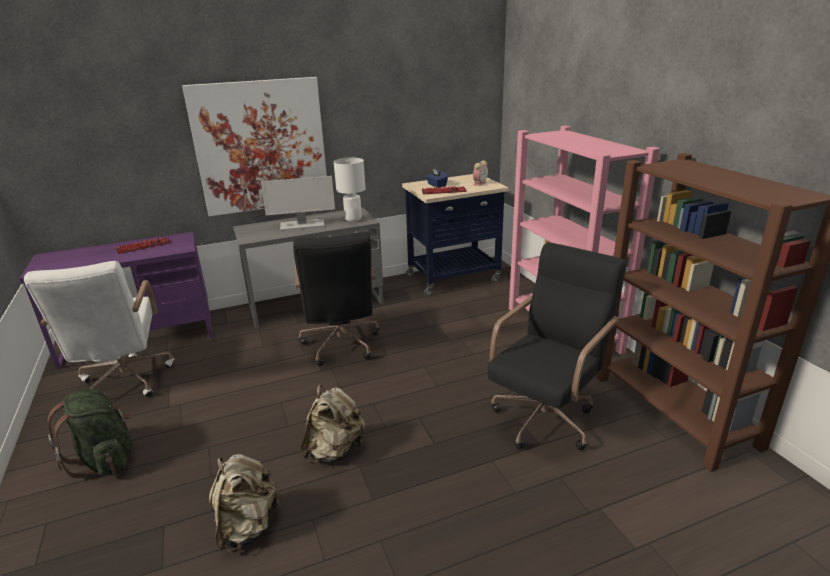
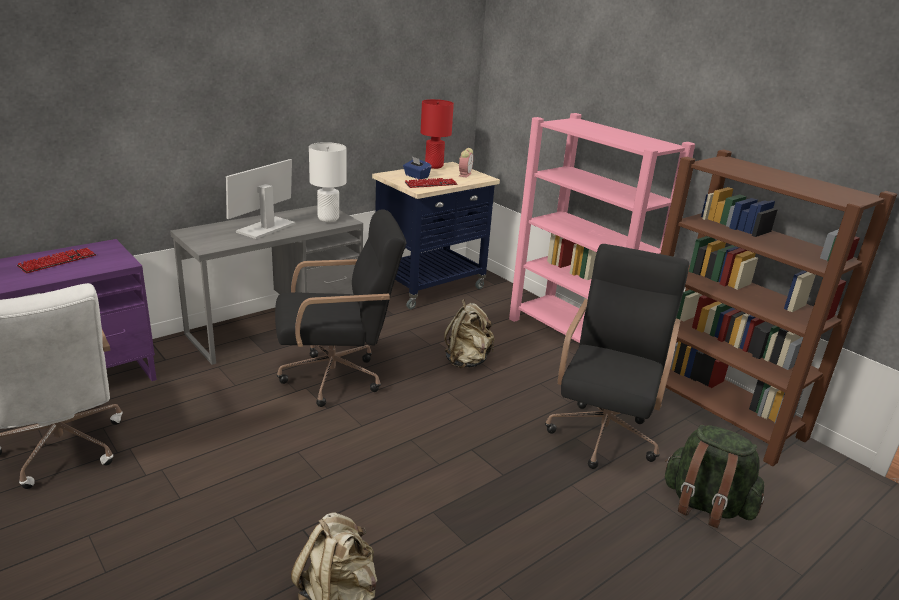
camera: 20 degrees left, 0 degrees up
(105, 459) = (94, 553): green backpack -> green backpack (705, 505)
(261, 146) = (209, 126): picture -> none
(302, 225) = (266, 228): monitor -> monitor turned 150 degrees clockwise
(335, 451) = (396, 499): beige backpack -> beige backpack (467, 361)
(341, 348) = (338, 378): black office chair -> black office chair turned 75 degrees counterclockwise
(457, 178) = (433, 167): none -> red table lamp

